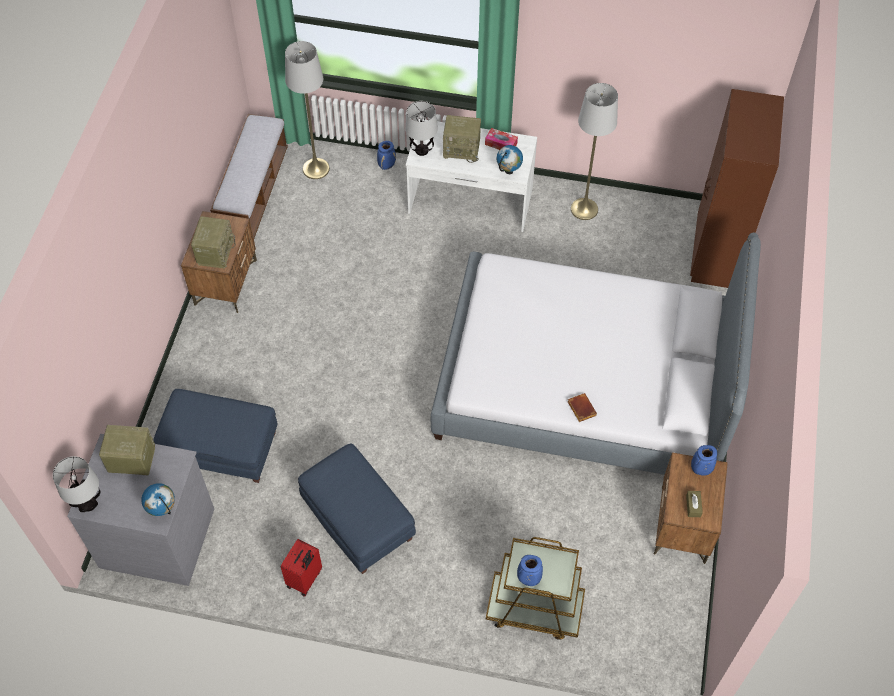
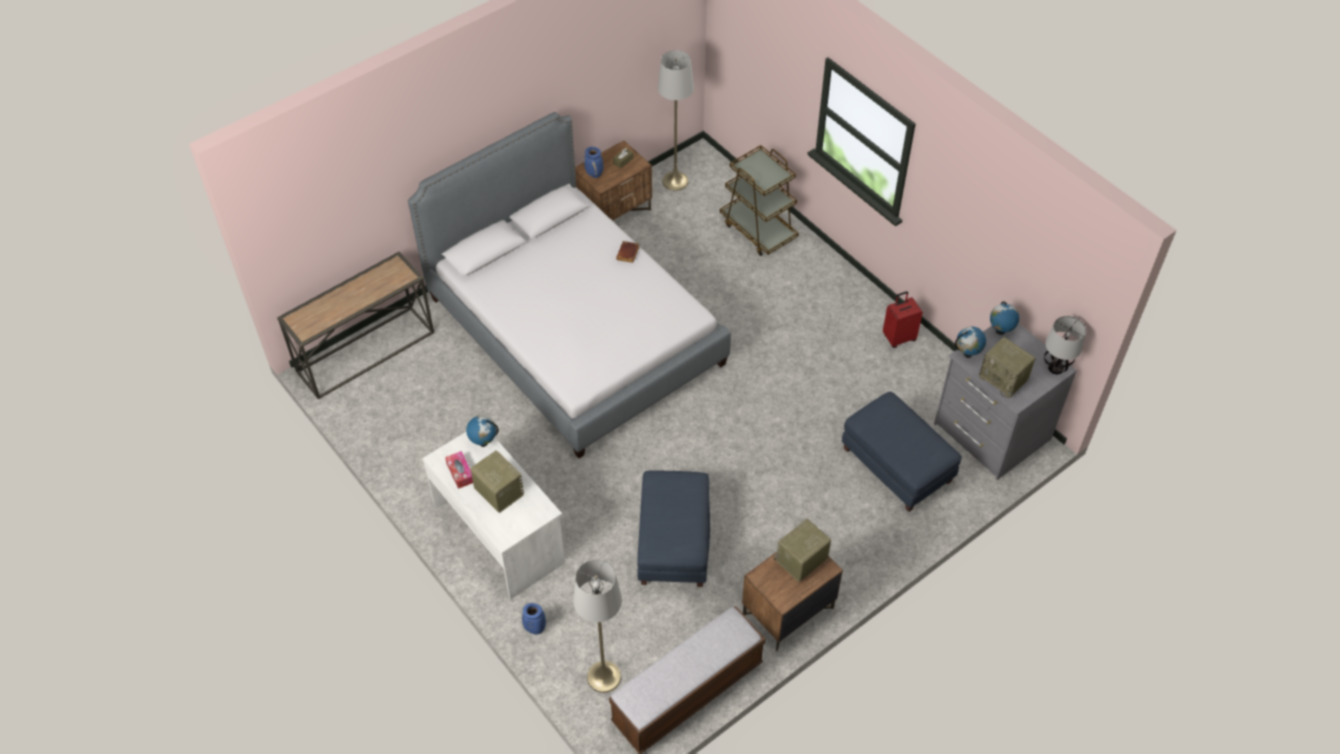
camera: 140 degrees left, 5 degrees down
(179, 463) = (967, 354): none -> globe
(358, 520) = (830, 349): blue ottoman -> blue ottoman (674, 542)
(422, 151) = (534, 515): table lamp -> none
(528, 579) = (775, 172): blue vase -> none
(584, 209) = (415, 457): grey floor lamp -> grey floor lamp (675, 181)
(715, 253) = (365, 351): brown wardrobe -> console table

